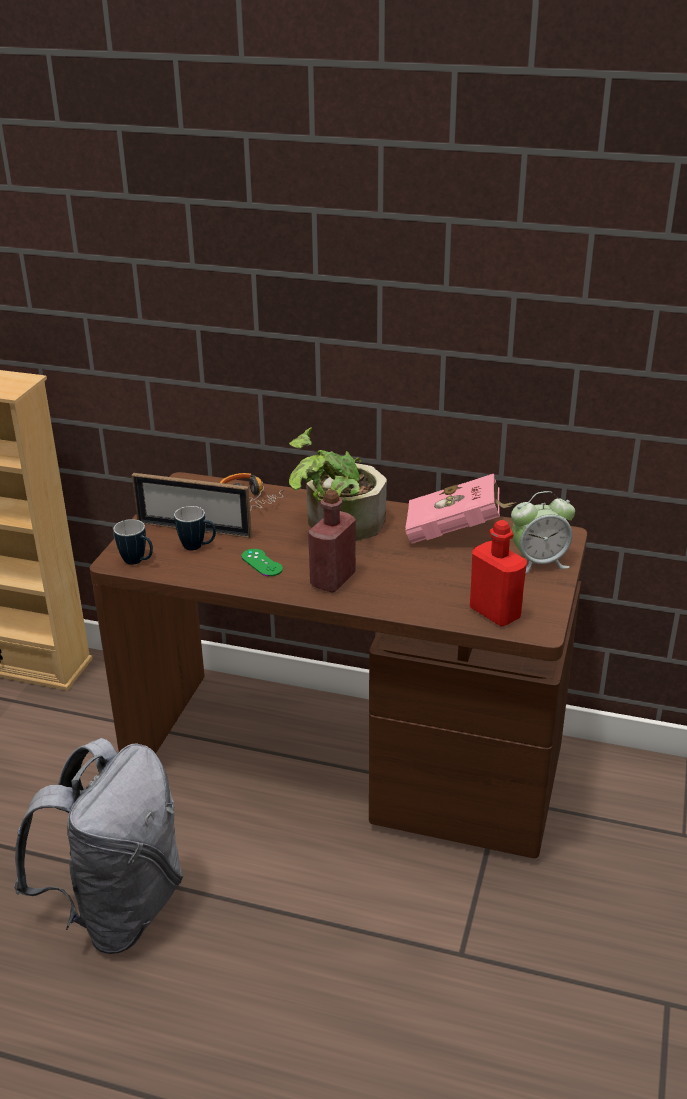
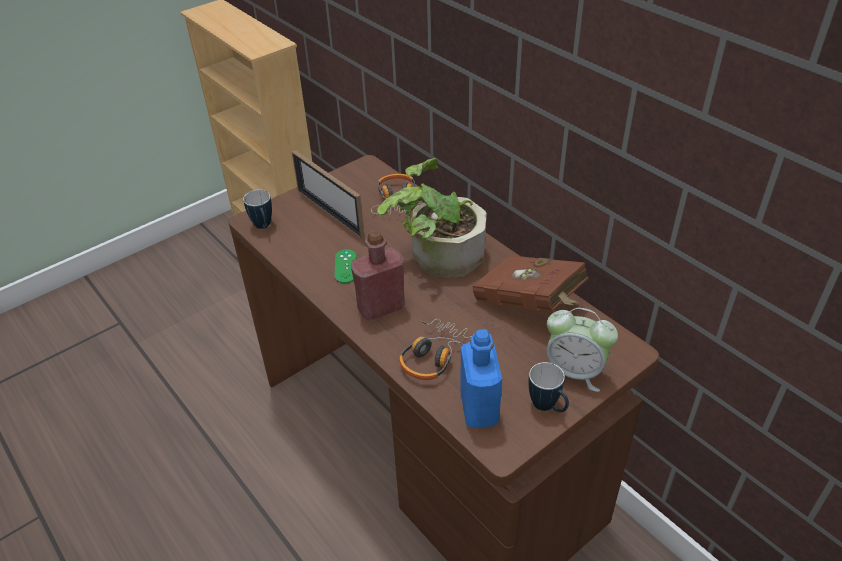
camera: 35 degrees right, 10 degrees up
(118, 909) = (192, 475): grey backpack -> none
(198, 547) = (316, 231): mug -> mug (548, 407)
(419, 594) = (435, 355): none -> headphones
(456, 533) = (530, 305): pink book -> brown book
(495, 613) = (479, 408): red bottle -> blue bottle

